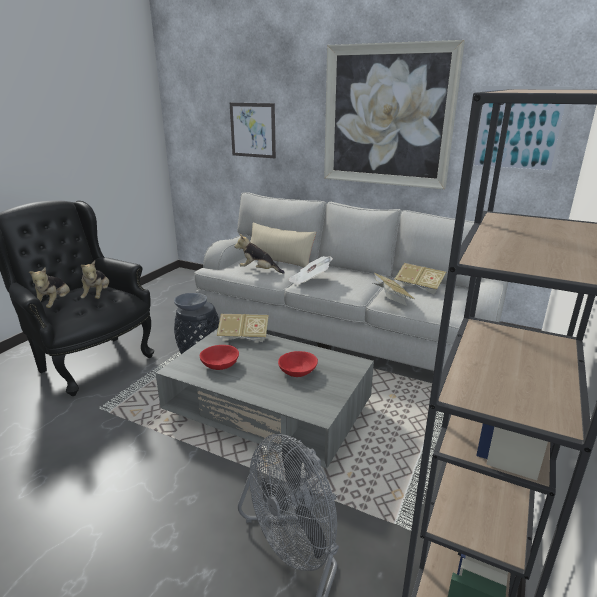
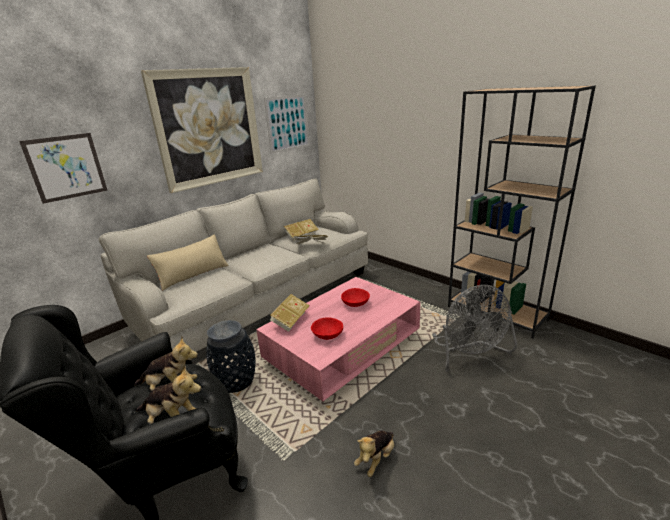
camera: 70 degrees left, 0 degrees up
(259, 271) = (207, 286): plush toy -> plush toy (376, 459)
(268, 411) = (343, 349): grey coffee table -> pink coffee table
(309, 281) = (254, 267): newspaper -> none

